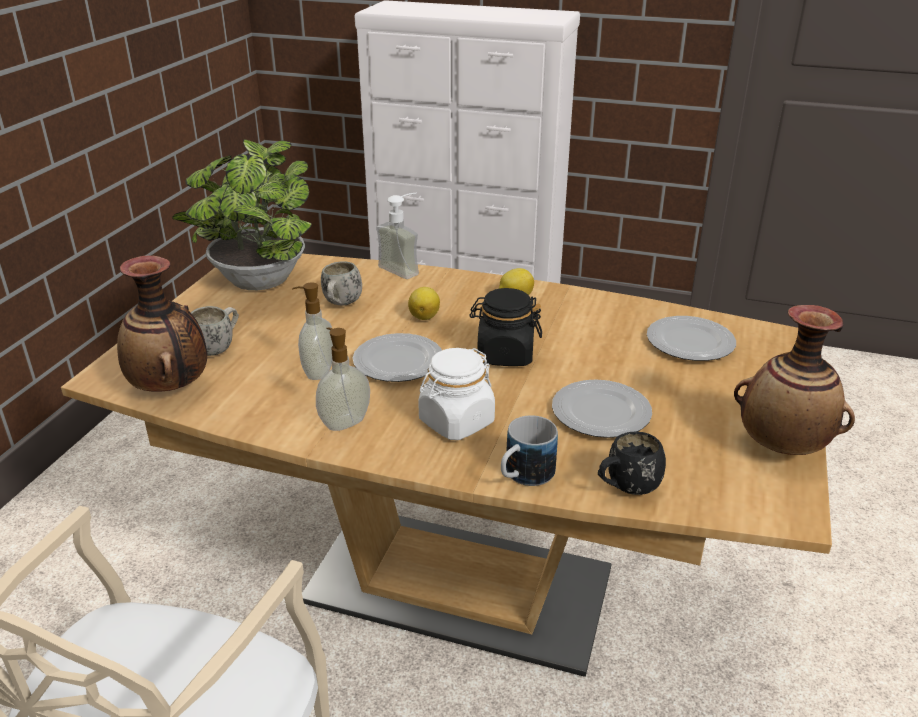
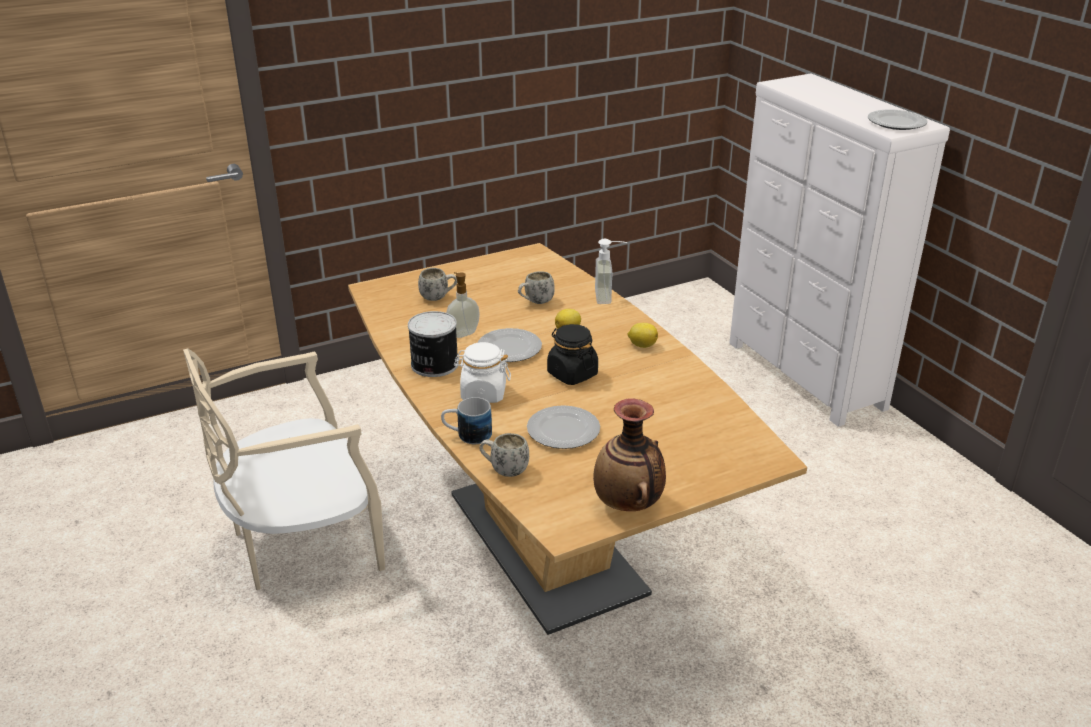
camera: 45 degrees right, 0 degrees up
(171, 387) = (388, 308): vase -> none
(258, 284) = (512, 270): potted plant -> none
(344, 422) = (433, 364): soap dispenser -> can
(626, 489) = (504, 470): black mug -> white mug
(690, 342) = (698, 425): plate -> plate (897, 123)

